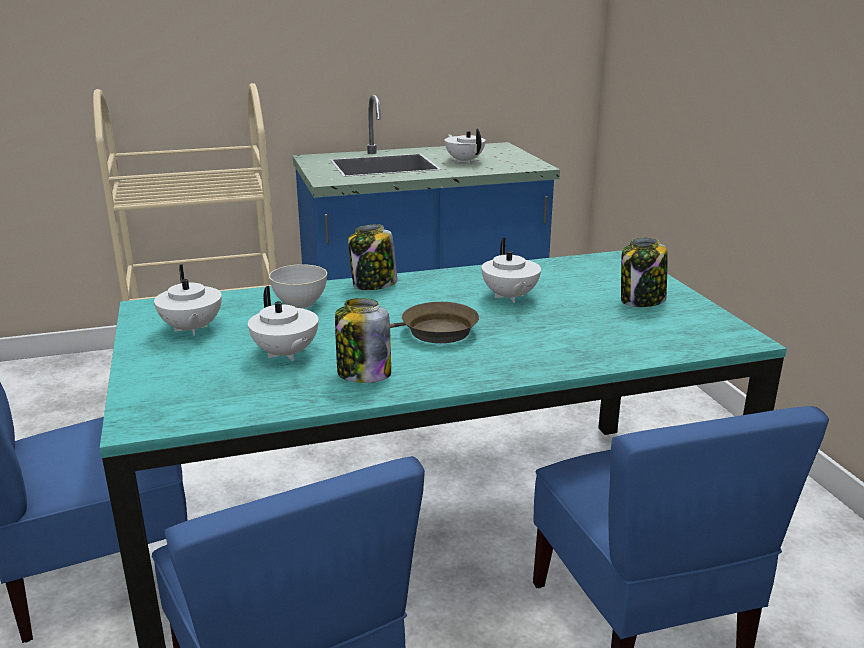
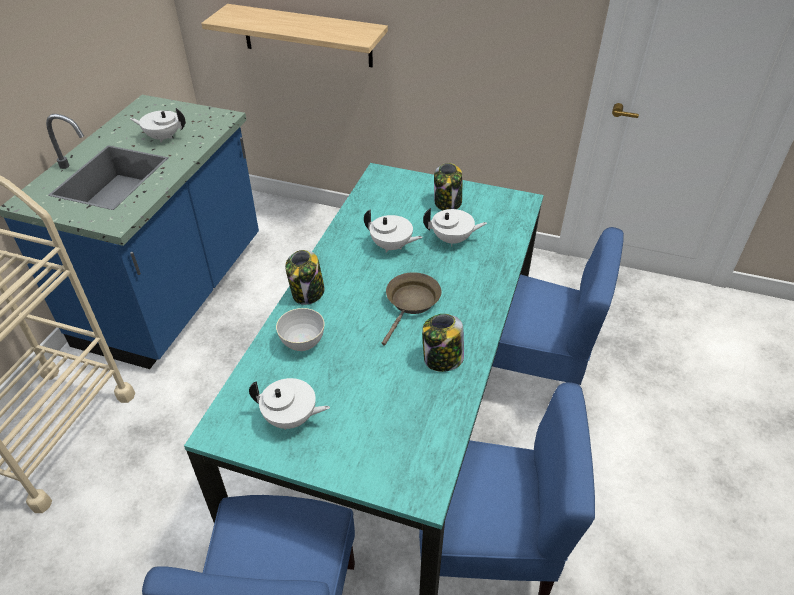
camera: 55 degrees left, 20 degrees up
(285, 354) = (382, 383): white teapot -> white teapot (452, 240)
(684, 117) = (307, 36): none -> shelf

